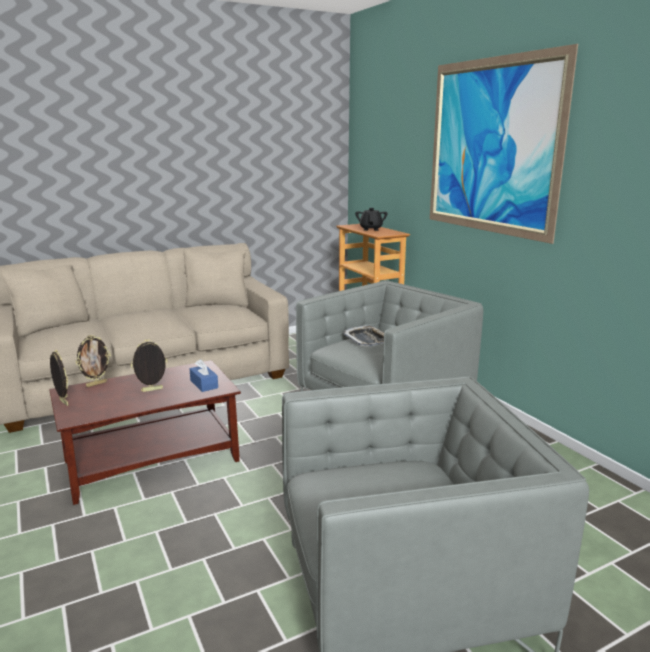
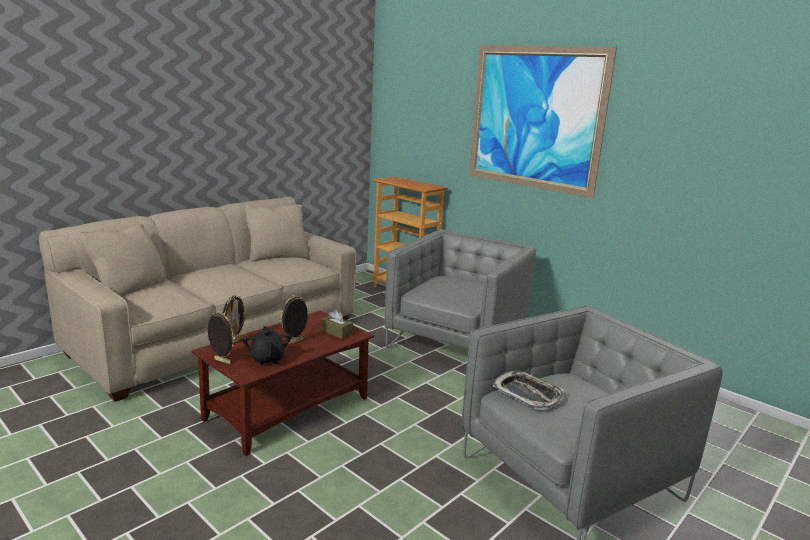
camera: 20 degrees left, 0 degrees up
(204, 384) = (336, 332): blue tissue box -> brown tissue box
(367, 340) = (443, 282): tray -> tray (527, 394)
(371, 229) = (409, 183): black teapot -> black teapot (267, 359)

